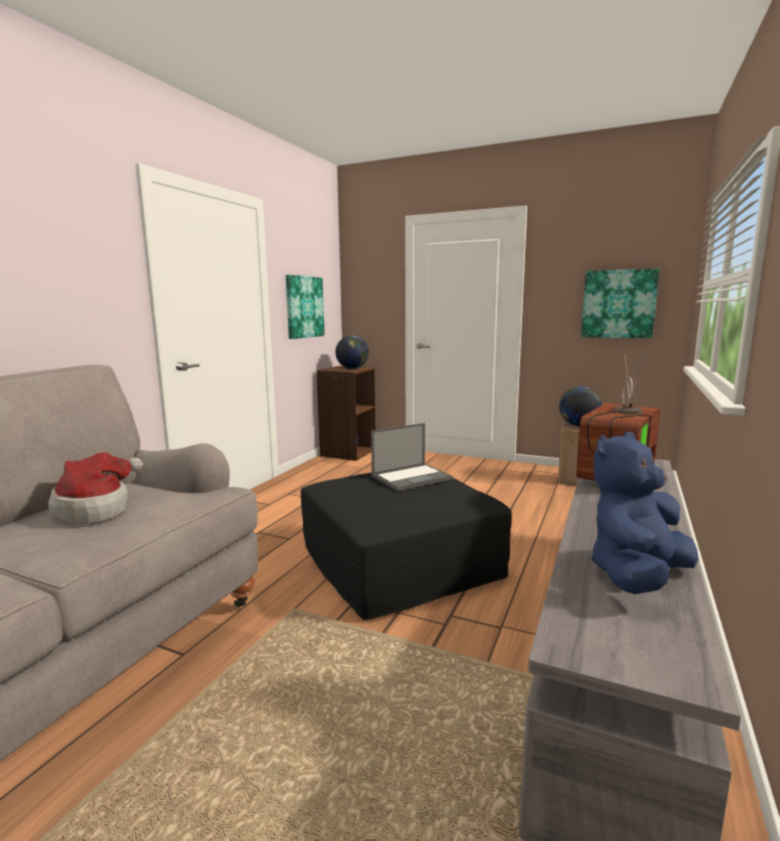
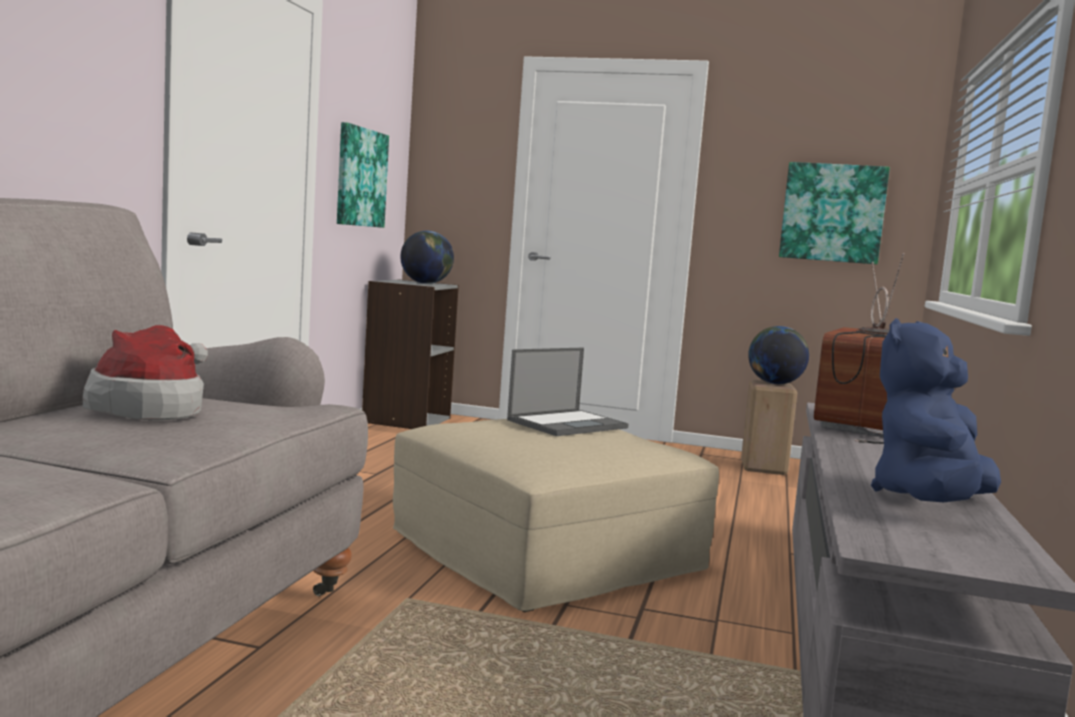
camera: 10 degrees left, 5 degrees down
(347, 452) = (406, 420): brown bookcase -> grey bookcase
(399, 562) = (544, 551): black ottoman -> beige ottoman

